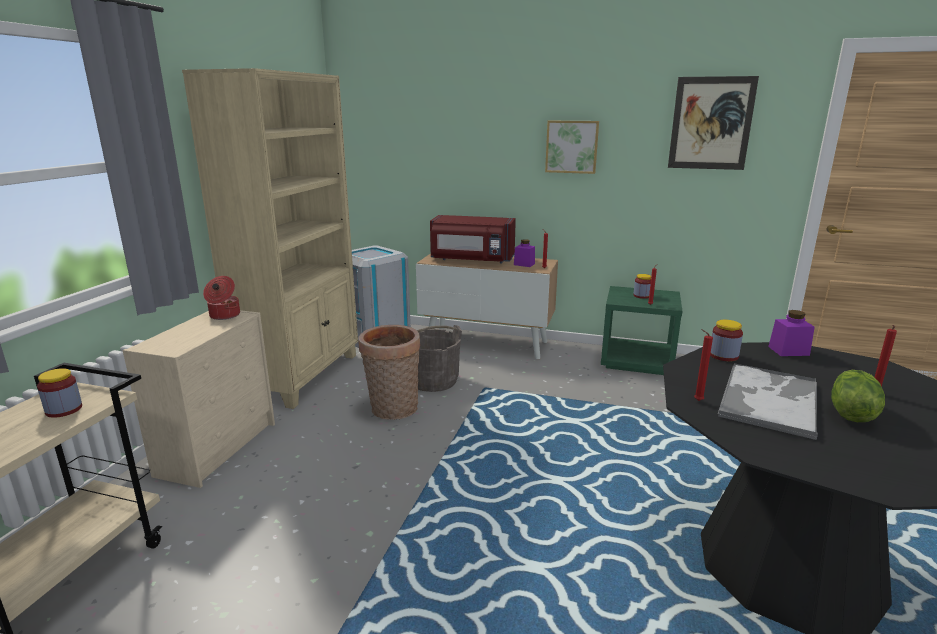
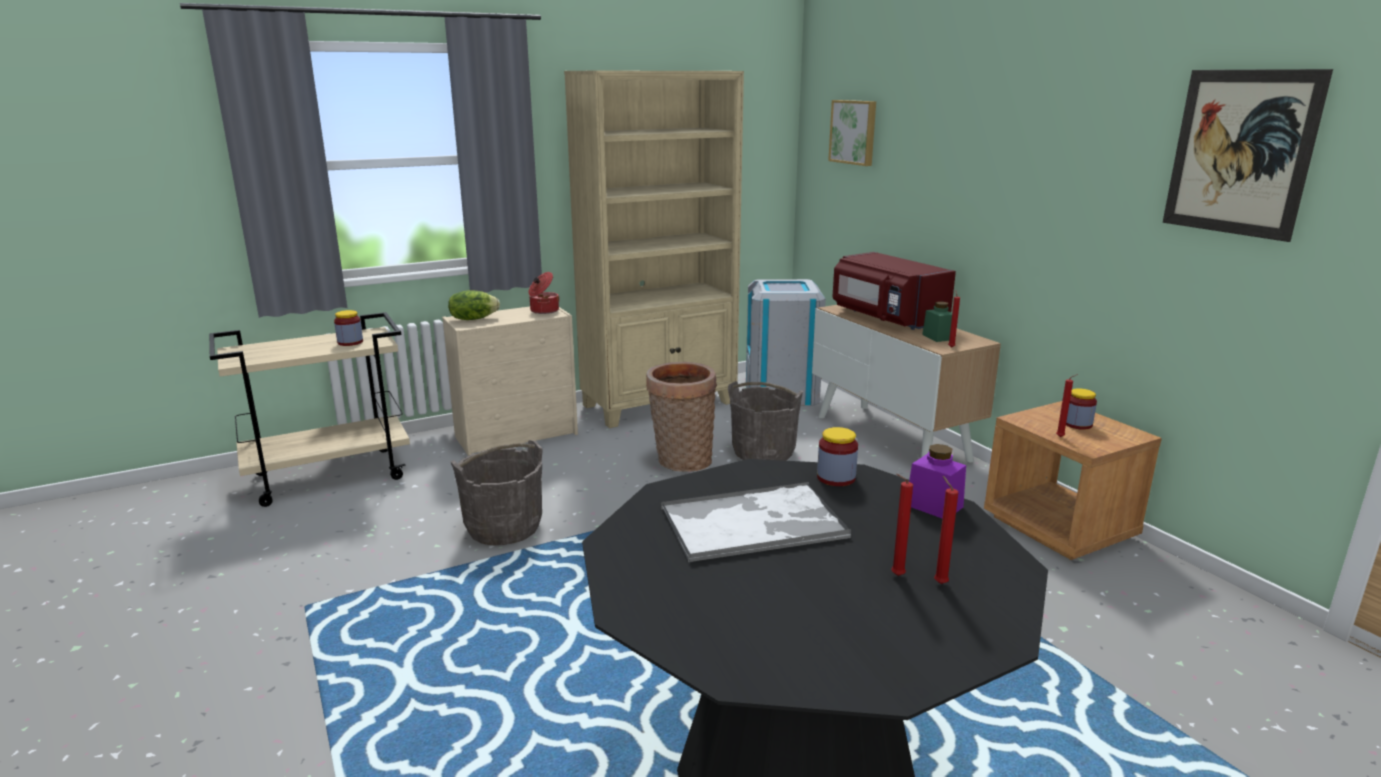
camera: 45 degrees right, 0 degrees up
(346, 528) = (503, 527): none -> grey bucket
(524, 264) = (937, 337): purple jar -> green jar
(572, 146) = (1035, 175): picture -> picture (854, 132)
(637, 361) = (1060, 527): green nightstand -> brown nightstand
(696, 400) = (683, 492): red candle -> red candle (938, 582)
(850, 413) = (798, 570): lettuce -> lettuce (473, 319)

